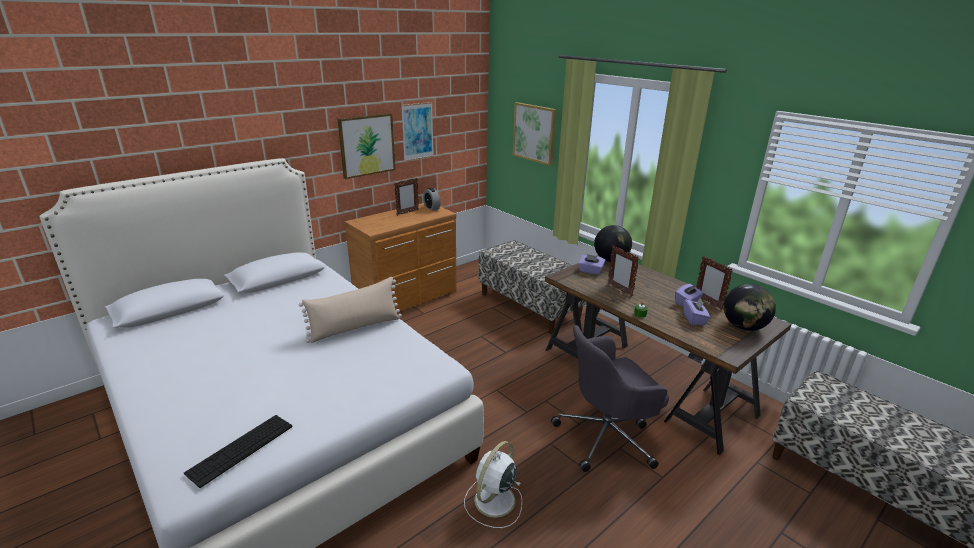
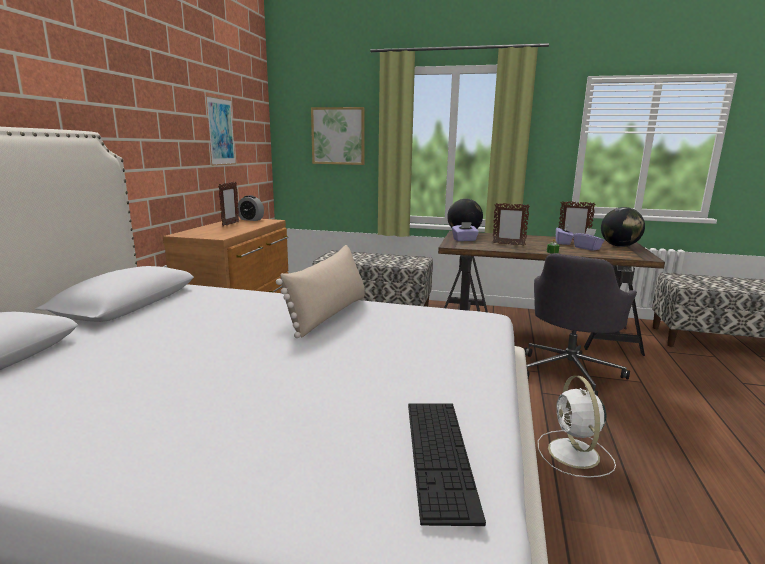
camera: 35 degrees left, 10 degrees down
(367, 145) = (177, 138): picture -> none

